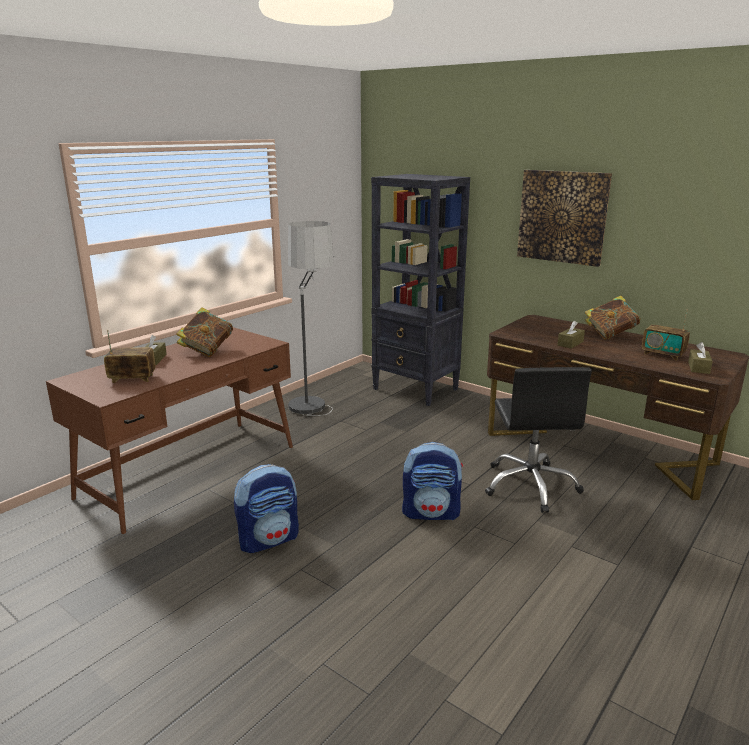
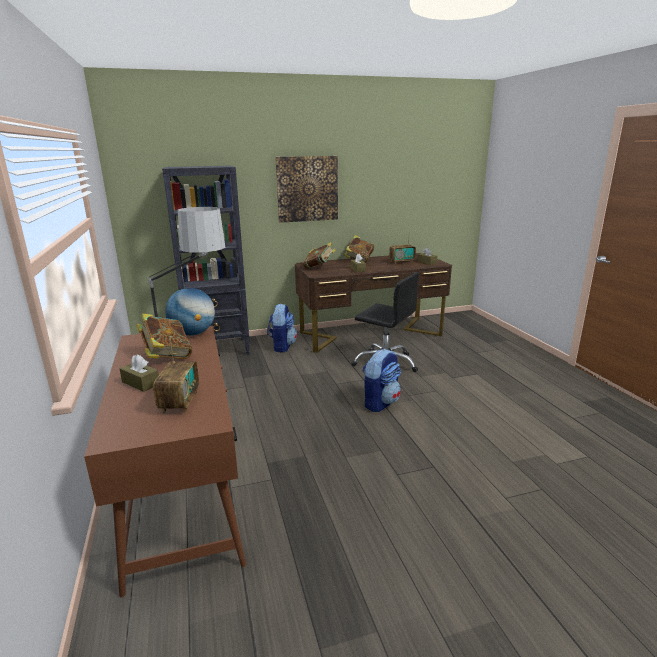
camera: 55 degrees left, 0 degrees up
(132, 379) = (180, 402): radio -> radio turned 150 degrees clockwise
(262, 343) = (193, 333): none -> globe
(269, 539) = (346, 477): backpack -> backpack (282, 346)
(534, 327) = (319, 268): none -> book

